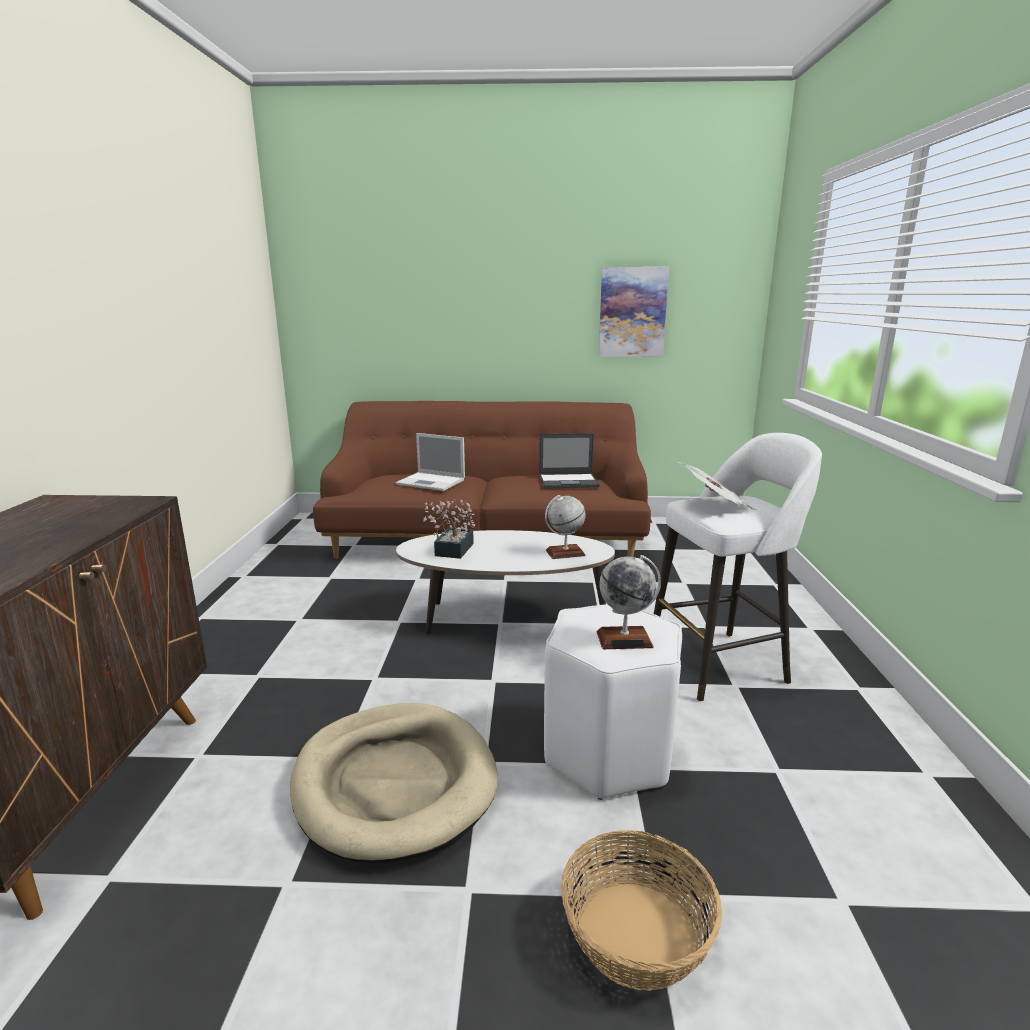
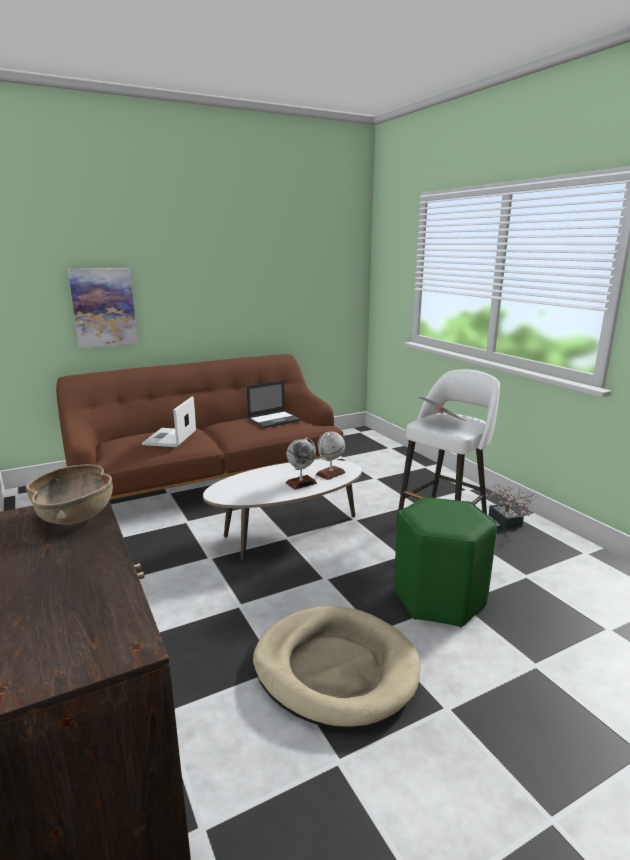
camera: 30 degrees left, 0 degrees up
(113, 510) = (75, 516): none -> brown bowl
(432, 482) = (169, 438): laptop -> laptop turned 105 degrees clockwise
(452, 551) = (251, 491): potted plant -> potted plant (507, 522)
(607, 754) = (439, 600): white stool -> green stool
(624, 639) = (458, 519): globe -> globe (301, 483)
(632, 312) = (285, 285): picture -> picture (103, 307)
(635, 934) = (546, 688): basket -> none

